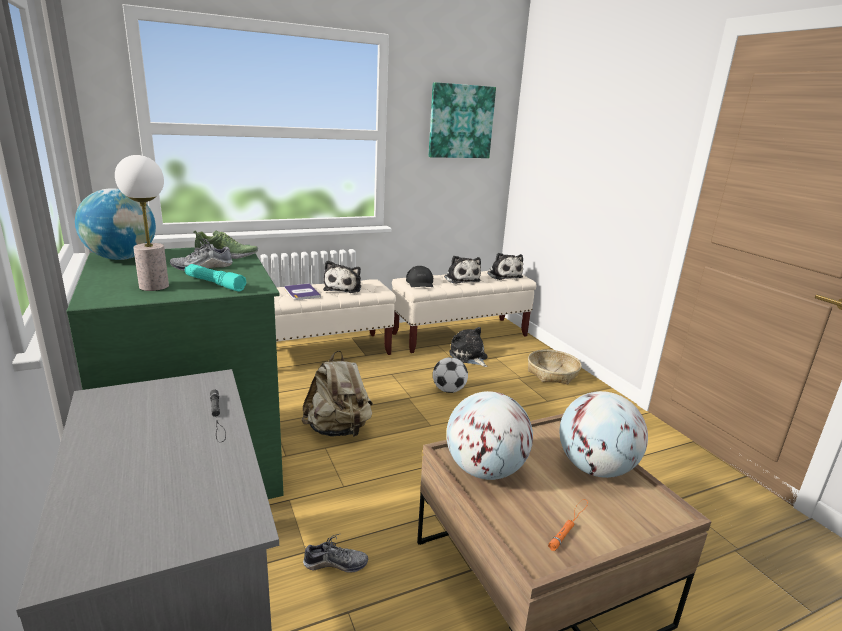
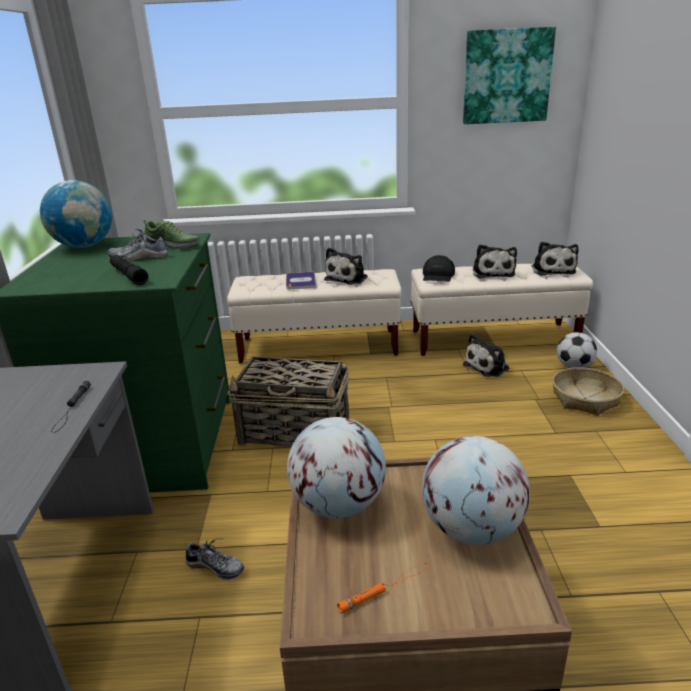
camera: 25 degrees right, 5 degrees up
(154, 286) = (77, 276): table lamp -> none
(214, 284) = (129, 276): turquoise flashlight -> black flashlight
(338, 430) = (295, 431): beige backpack -> basket
(448, 390) = (439, 403): football -> football (574, 367)
(469, 357) = (488, 366): plush toy -> plush toy turned 120 degrees counterclockwise

